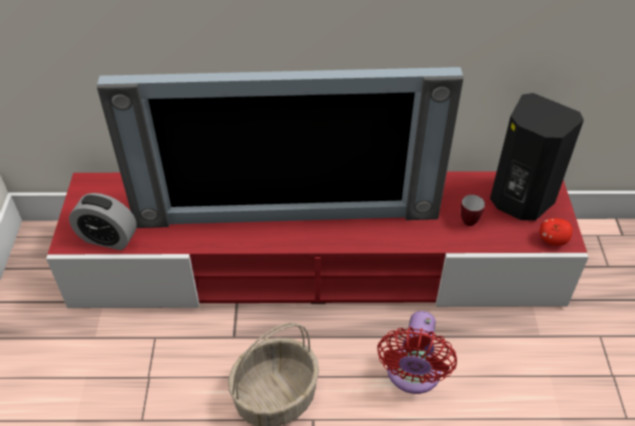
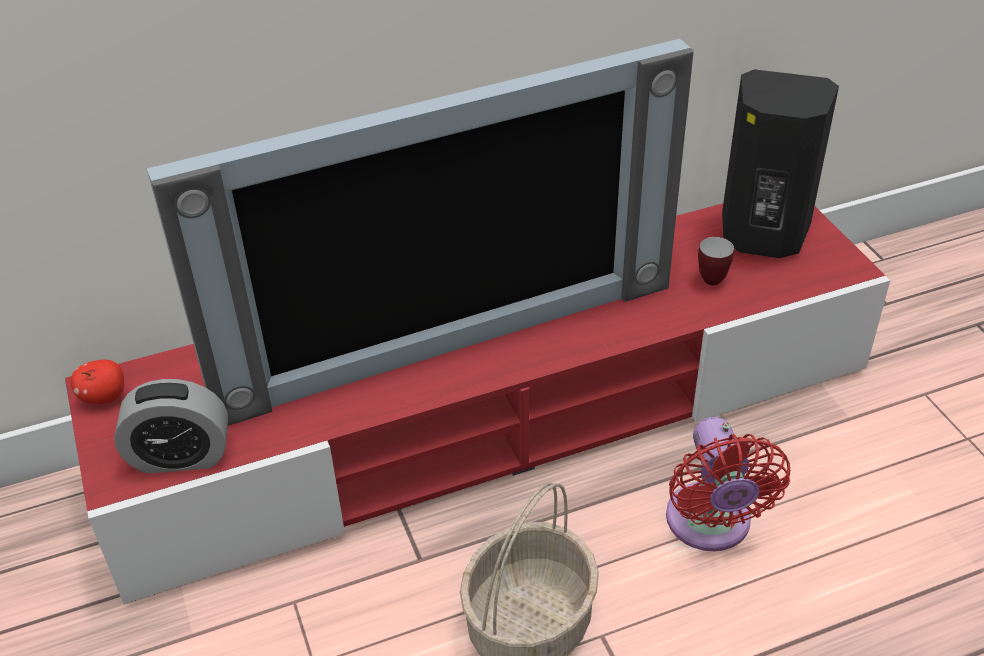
camera: 20 degrees left, 5 degrees down
(552, 240) = (834, 272): apple -> apple (104, 397)

